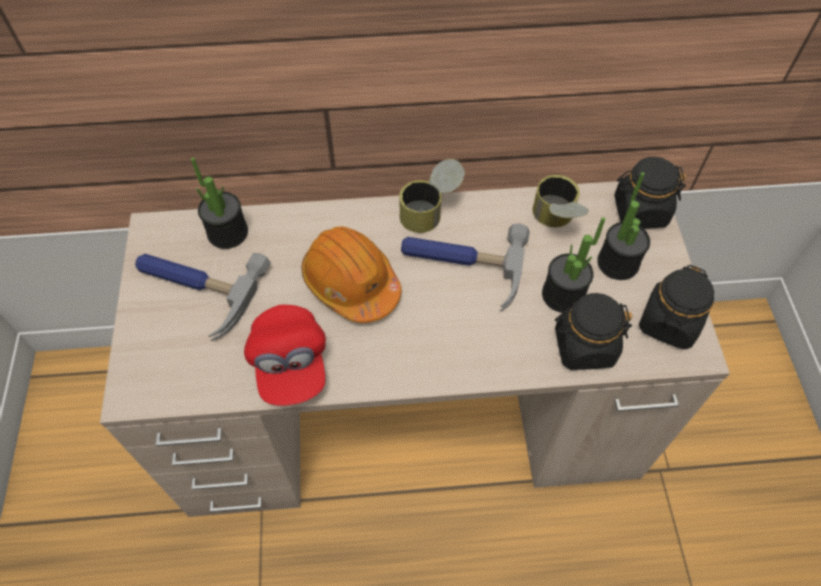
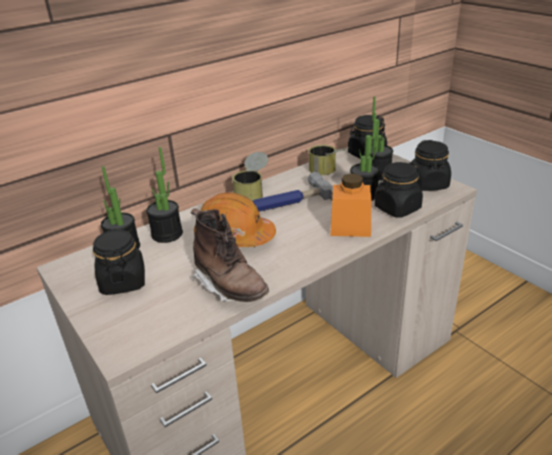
camera: 30 degrees left, 25 degrees down
(194, 289) = (123, 281): hammer -> black jar
(284, 235) = (167, 234): none -> potted plant
(290, 364) = (230, 286): red cap -> brown boot
(495, 347) = (350, 227): none -> orange jar

